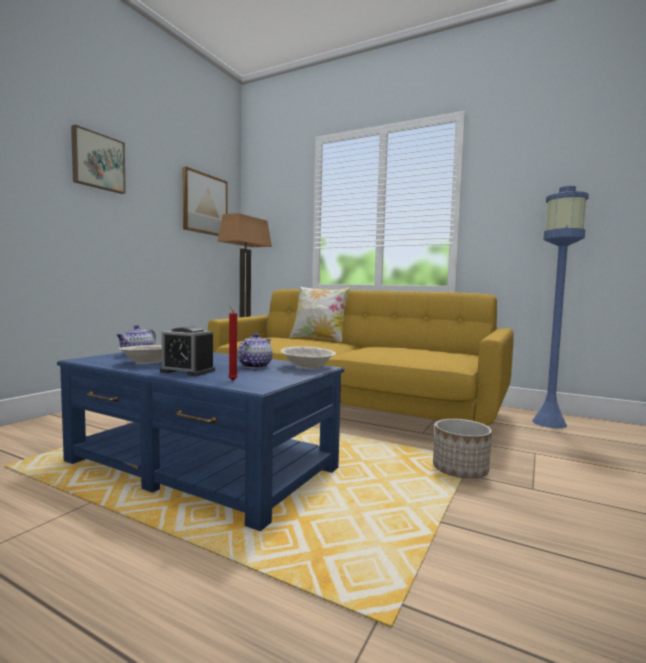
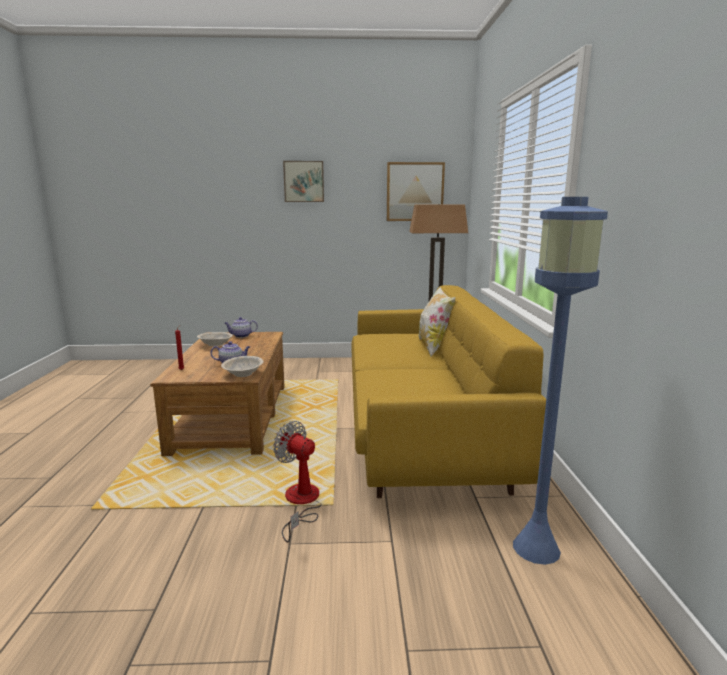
camera: 60 degrees right, 10 degrees up
(188, 371) = (199, 357): alarm clock -> none
(201, 466) = (231, 417): blue coffee table -> brown coffee table
(460, 471) = (300, 503): planter -> fan

